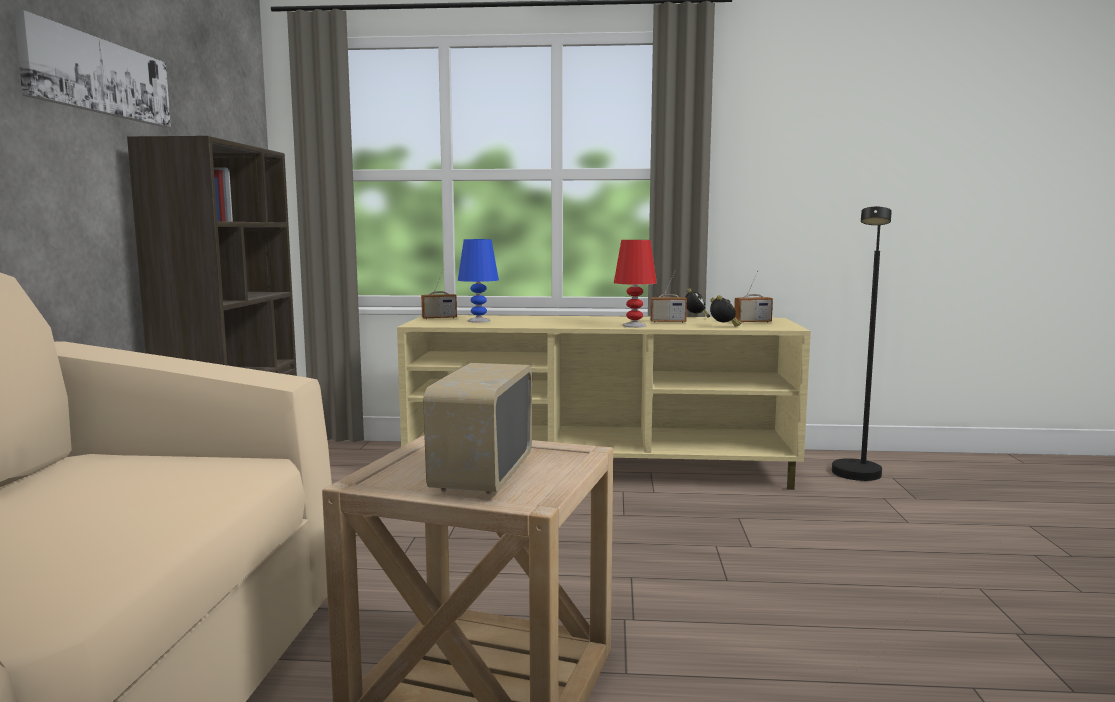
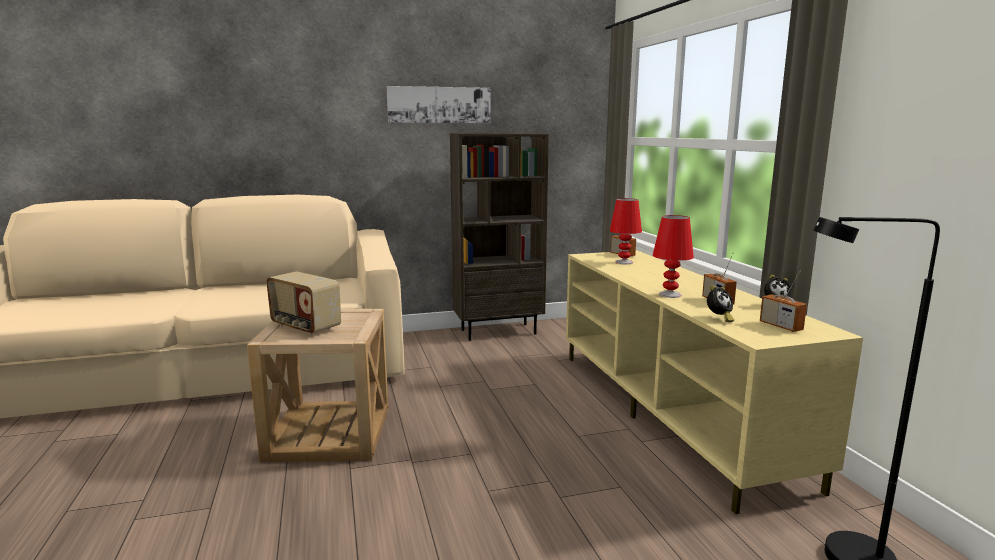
camera: 70 degrees right, 5 degrees up
(478, 321) = (624, 262): blue table lamp -> red table lamp
(481, 475) = (305, 326): radio -> radio turned 135 degrees counterclockwise

